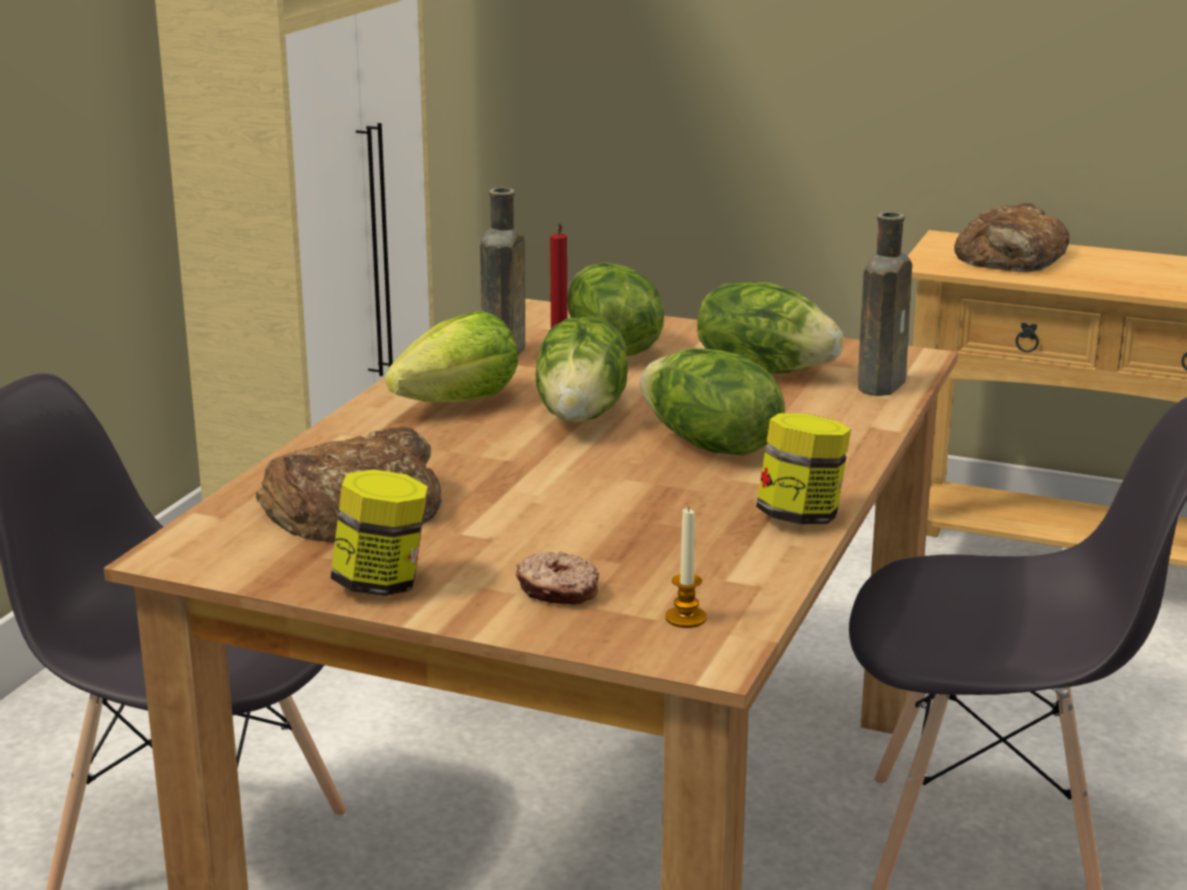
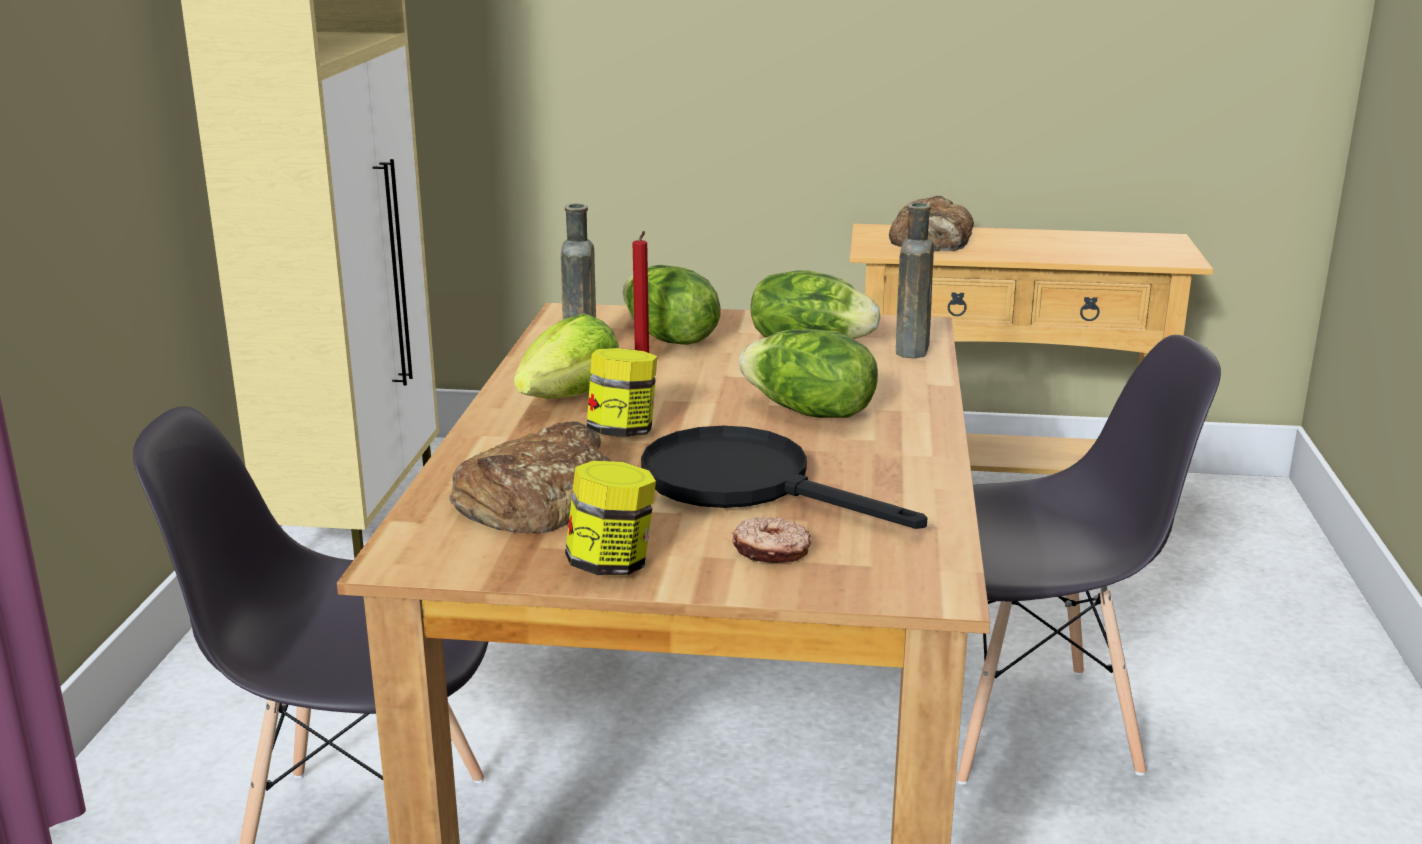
camera: 15 degrees left, 0 degrees up
(583, 414) = (686, 397): lettuce -> none
(583, 516) = (747, 484): none -> black frying pan
(685, 618) = (895, 561): candle -> none
(800, 517) = (927, 464): jar -> jar (623, 432)

